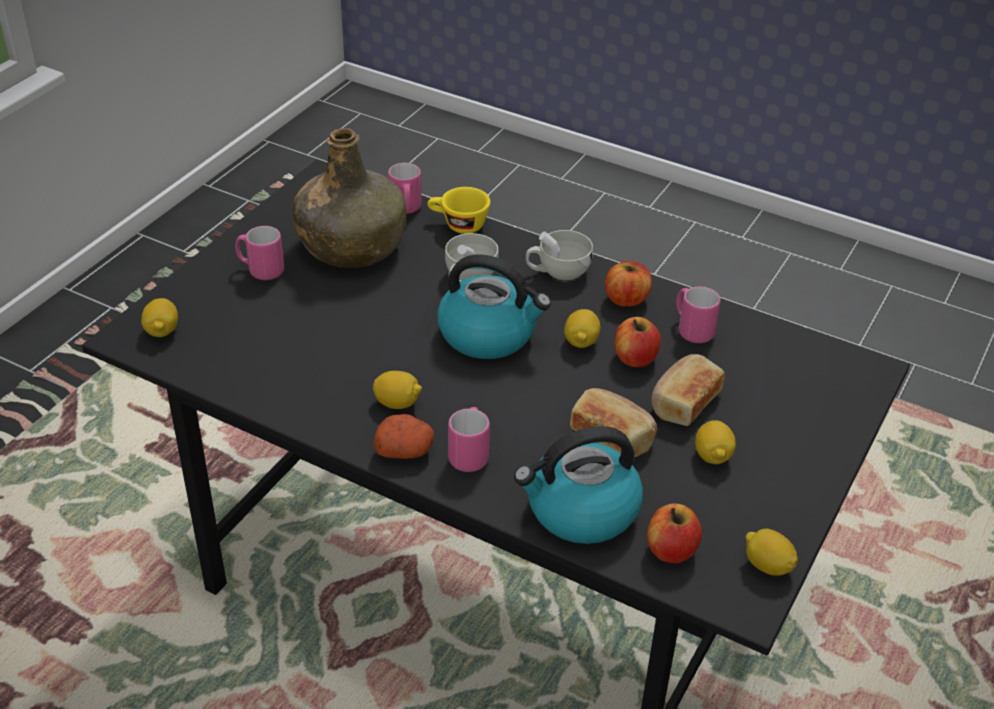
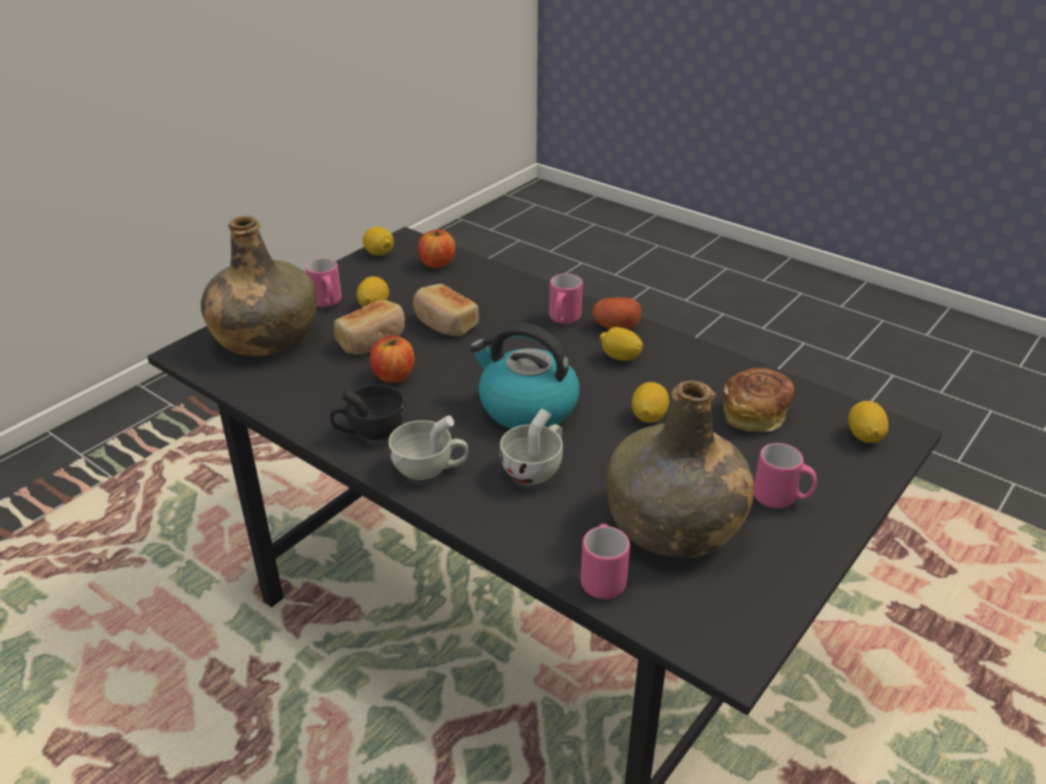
camera: 170 degrees left, 5 degrees down
(261, 346) = (755, 413): none -> bread
(458, 225) = (534, 545): yellow cup -> none
(580, 510) = (489, 285): kettle -> none
(581, 341) = (438, 394): lemon -> lemon (648, 416)
(626, 299) = (370, 431): apple -> black cup
(691, 329) = (323, 396): pink mug -> pink mug (327, 303)
(806, 396) = (265, 337): none -> green bottle

